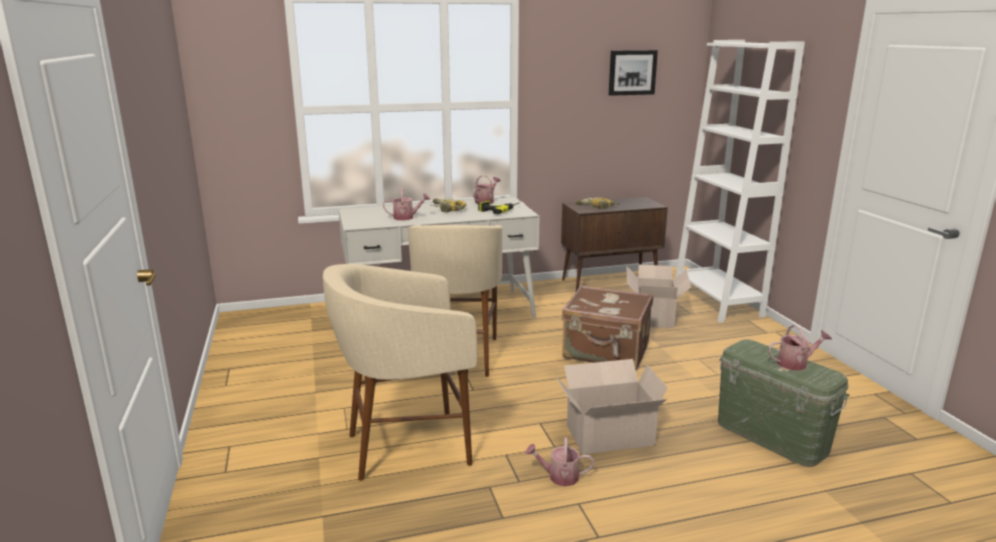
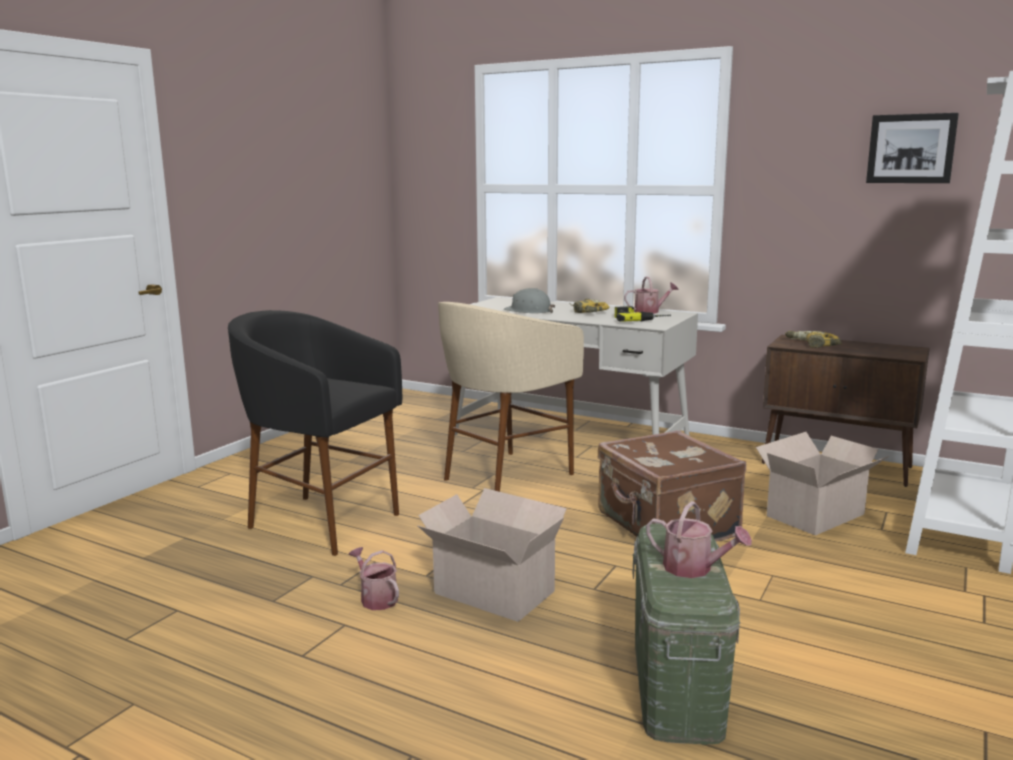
camera: 45 degrees right, 5 degrees down
(407, 217) = (529, 311): watering can -> grey hard hat
(407, 447) = (321, 522): beige stool -> black stool

